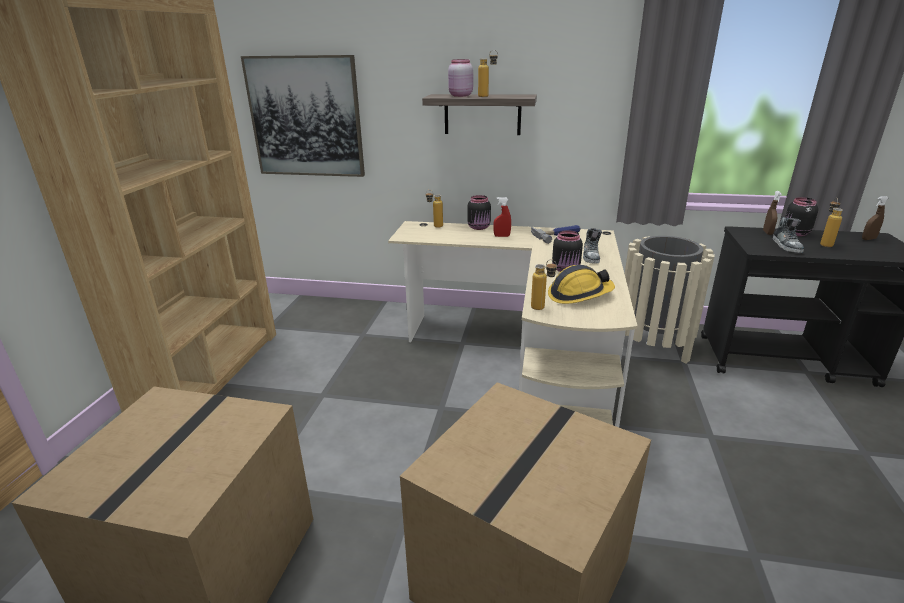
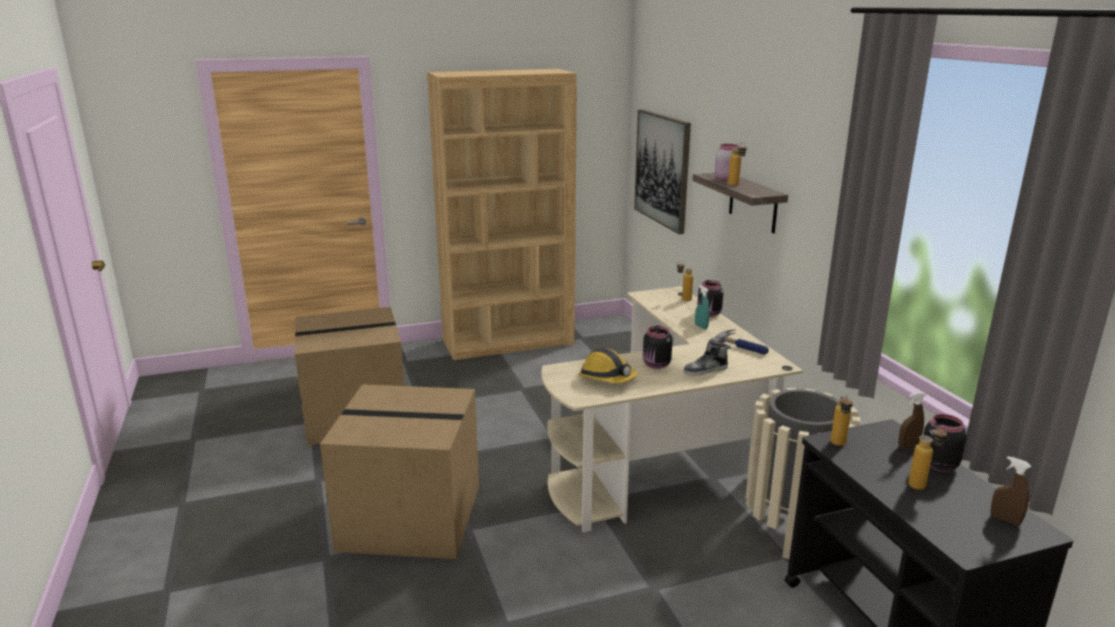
camera: 60 degrees right, 5 degrees down
(502, 236) = (701, 326): red spray bottle -> turquoise spray bottle
(542, 309) = (563, 369): bottle -> bottle (838, 445)
(787, 246) = (871, 459): shoe -> none

